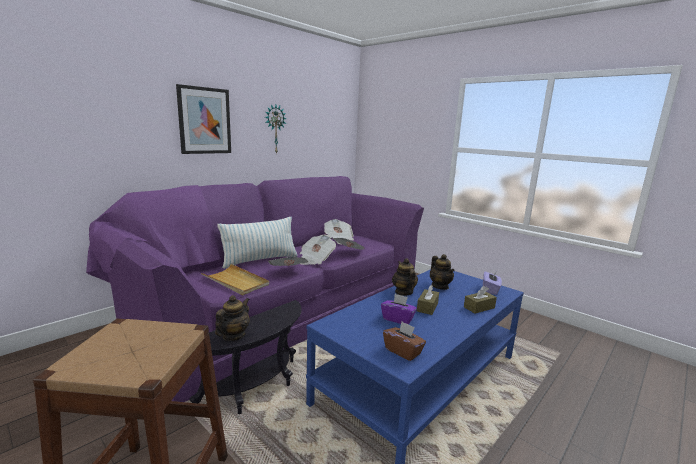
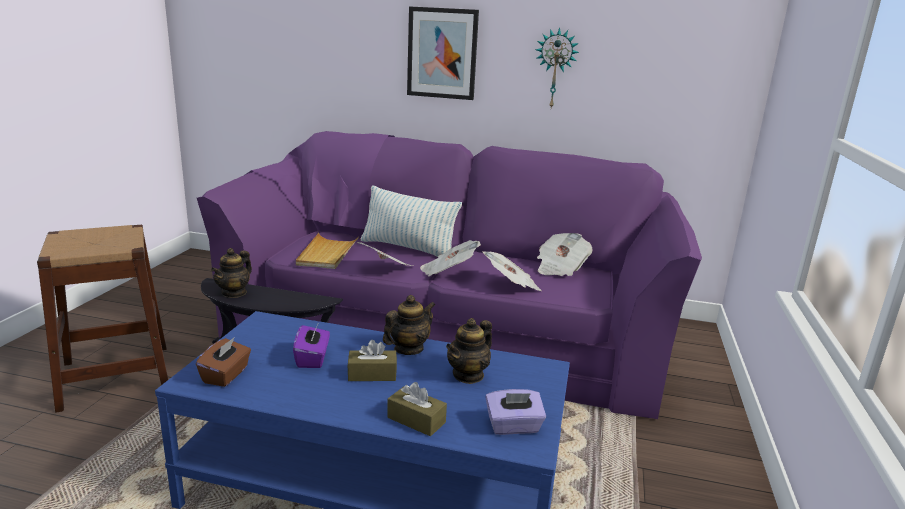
camera: 60 degrees right, 5 degrees up
(233, 335) = (234, 293): teapot -> teapot turned 120 degrees clockwise

